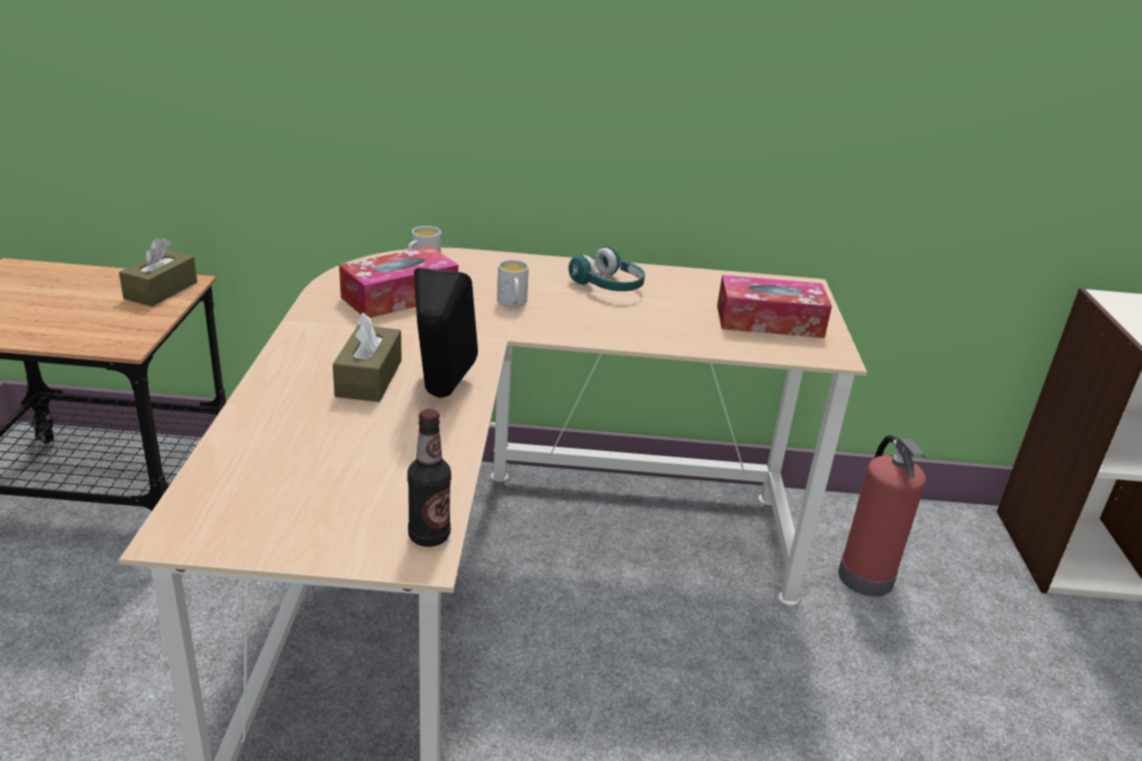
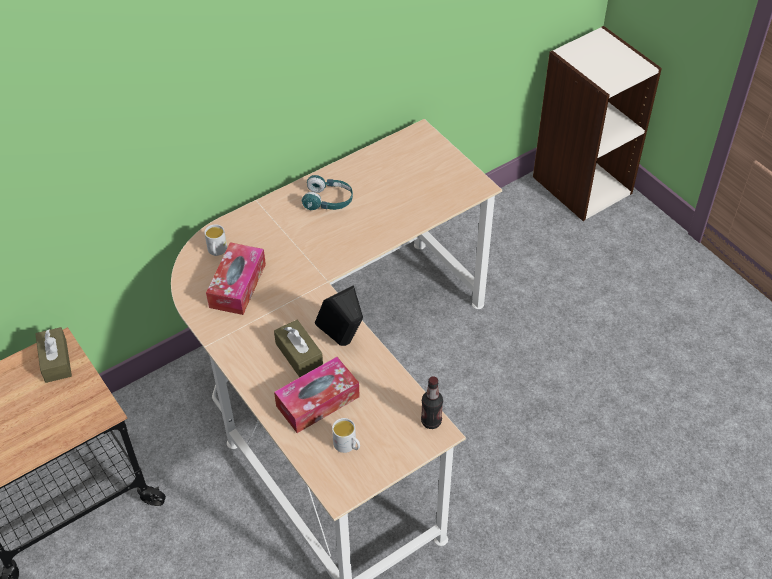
camera: 35 degrees left, 20 degrees up
(512, 303) = (298, 250): white mug -> white mug (348, 446)
(769, 321) = (430, 178): tissue box -> tissue box (318, 401)
(864, 575) = (501, 264): fire extinguisher -> none

